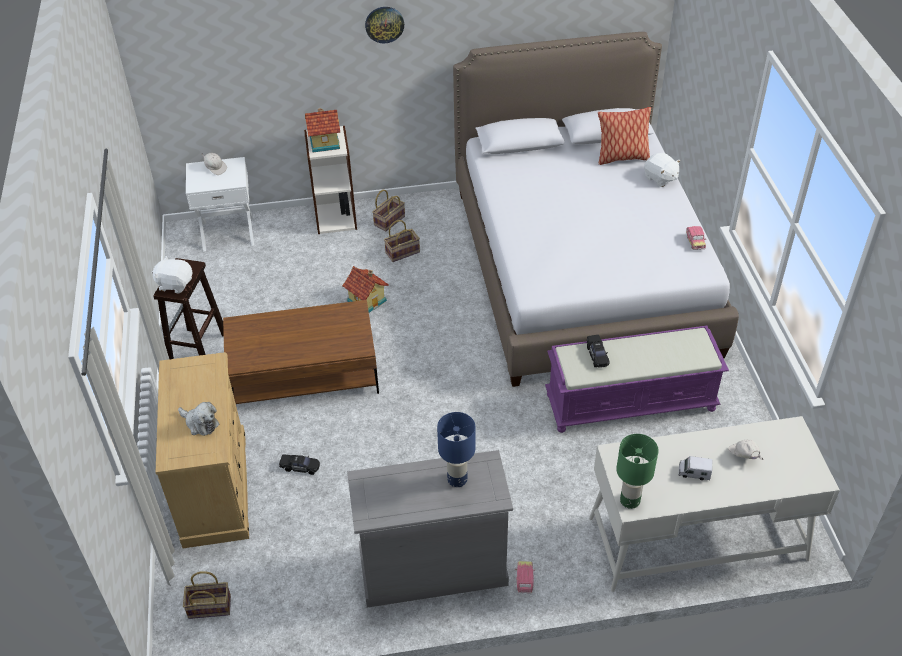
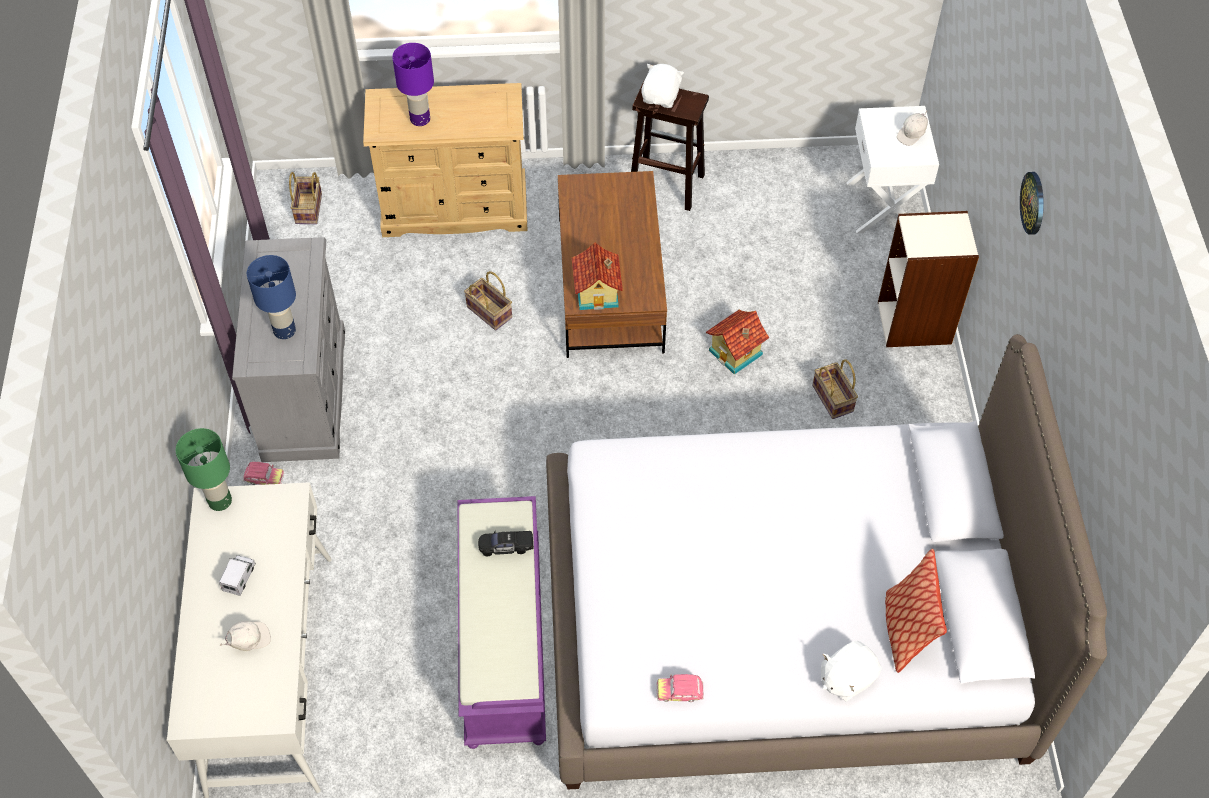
camera: 95 degrees right, 10 degrees up
(200, 423) = (420, 119): plush toy -> purple table lamp
(300, 467) = (467, 280): black toy car -> none
(324, 142) = (936, 232): toy house -> toy house (598, 292)
(389, 220) = (906, 387): basket -> basket (491, 312)

